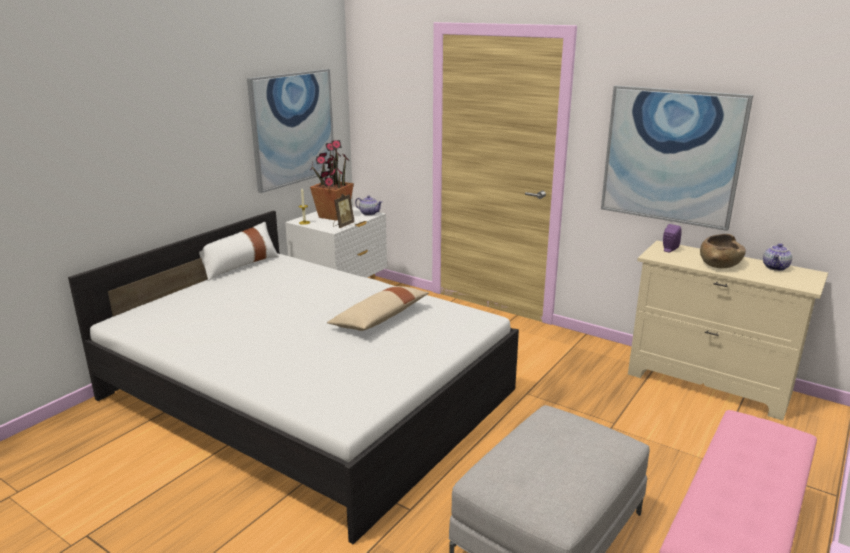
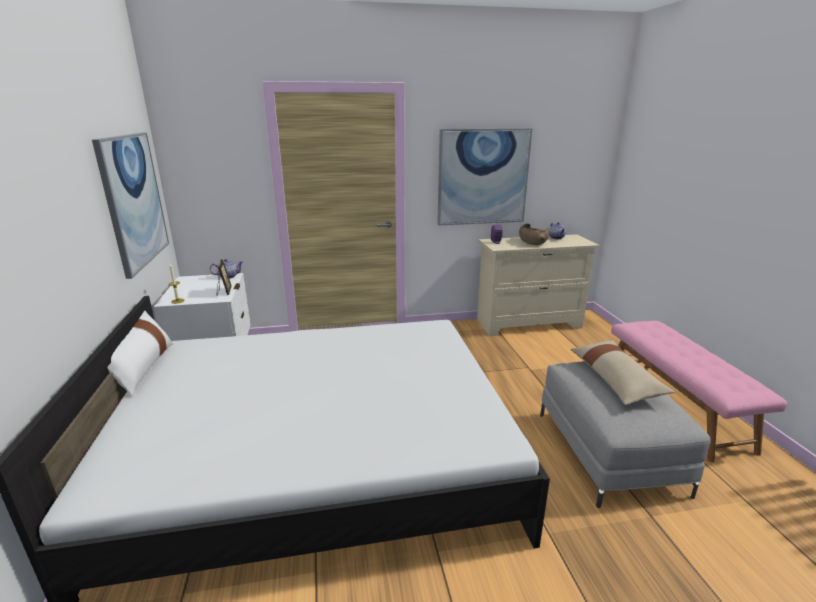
camera: 45 degrees left, 0 degrees up
(333, 216) = (196, 287): potted plant -> none
(380, 318) = (373, 355): beige pillow -> beige pillow (615, 380)

